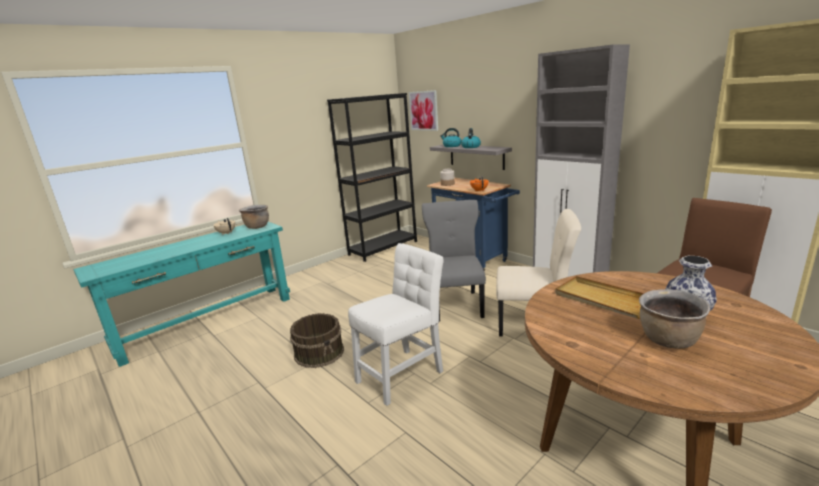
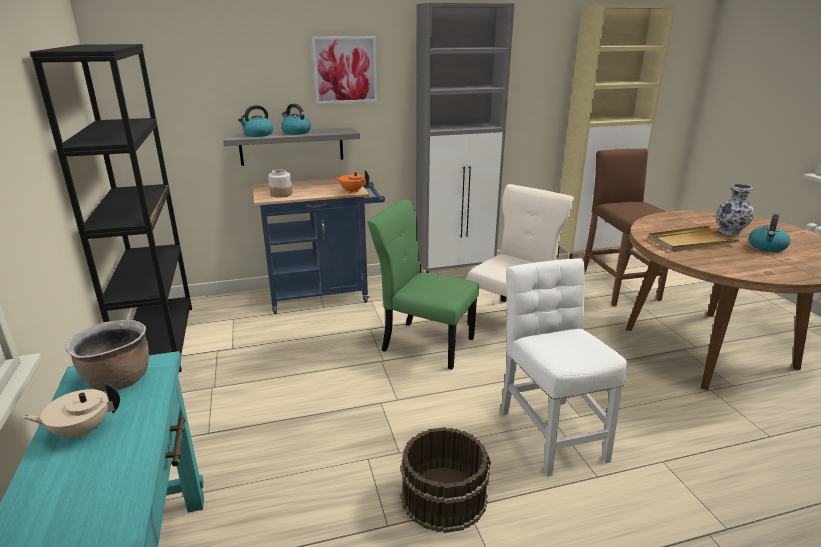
camera: 65 degrees left, 5 degrees up
(423, 111) = (164, 78): picture -> picture (345, 70)
(456, 304) = (424, 343): grey chair -> green chair
(668, 340) = (767, 247): brown cooking pot -> kettle

